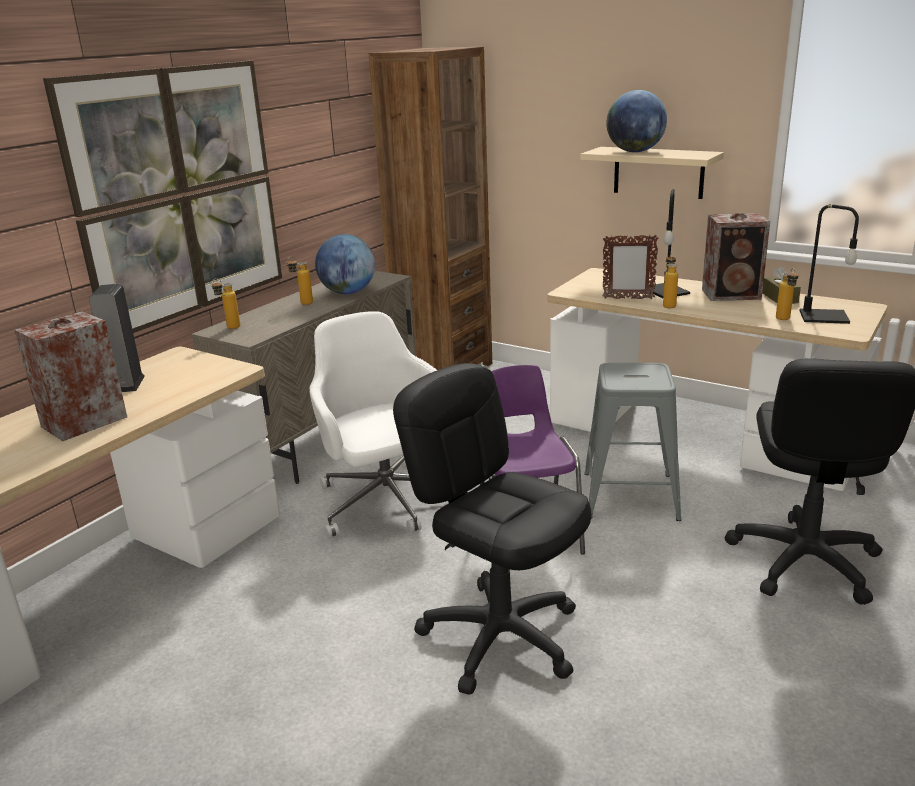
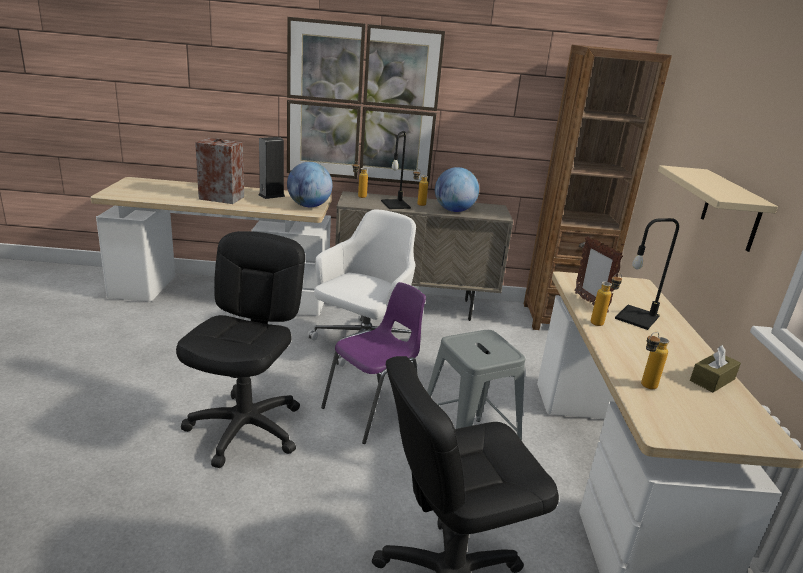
camera: 55 degrees right, 0 degrees up
(635, 152) = (702, 178): globe -> globe (309, 206)
(733, 294) = (680, 352): speaker -> none
(822, 317) = (688, 411): black table lamp -> black table lamp (395, 204)

